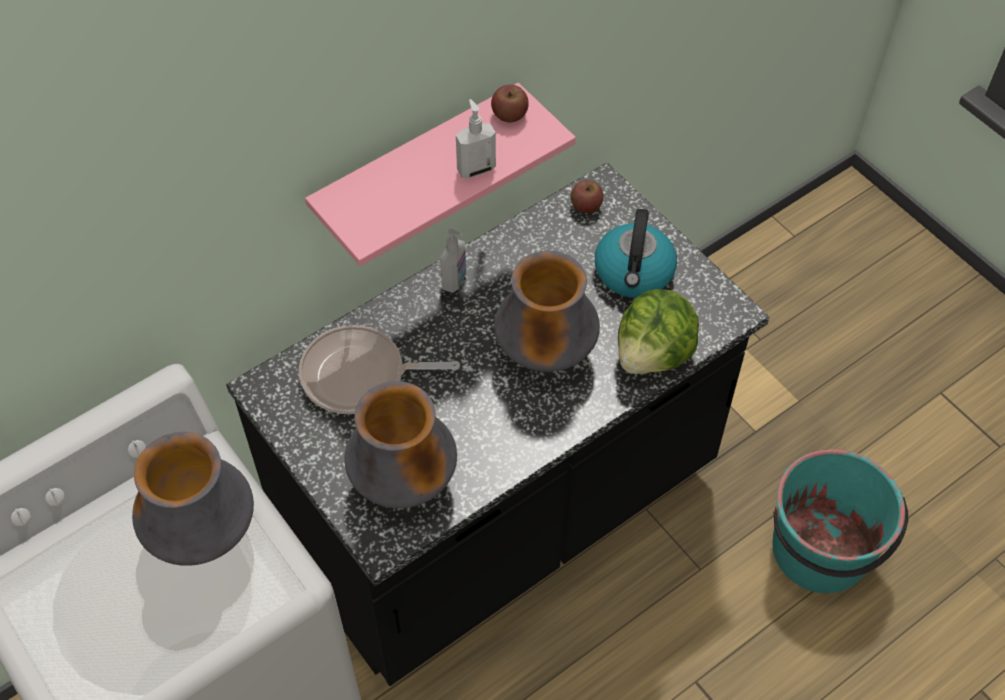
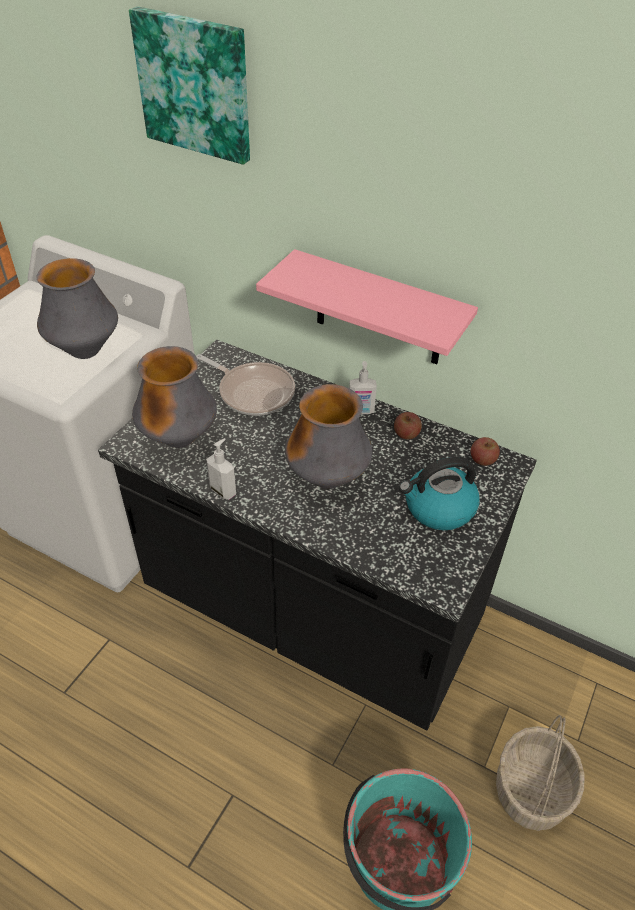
camera: 65 degrees right, 10 degrees down
(134, 130) = (195, 85): none -> picture
(360, 376) = (253, 392): frying pan -> frying pan turned 150 degrees clockwise
(476, 169) = (374, 309): soap dispenser -> soap dispenser (223, 490)
(509, 115) = (440, 311): apple -> apple (406, 434)
(654, 354) = (367, 544): lettuce -> none
(793, 403) = (532, 790): none -> basket

